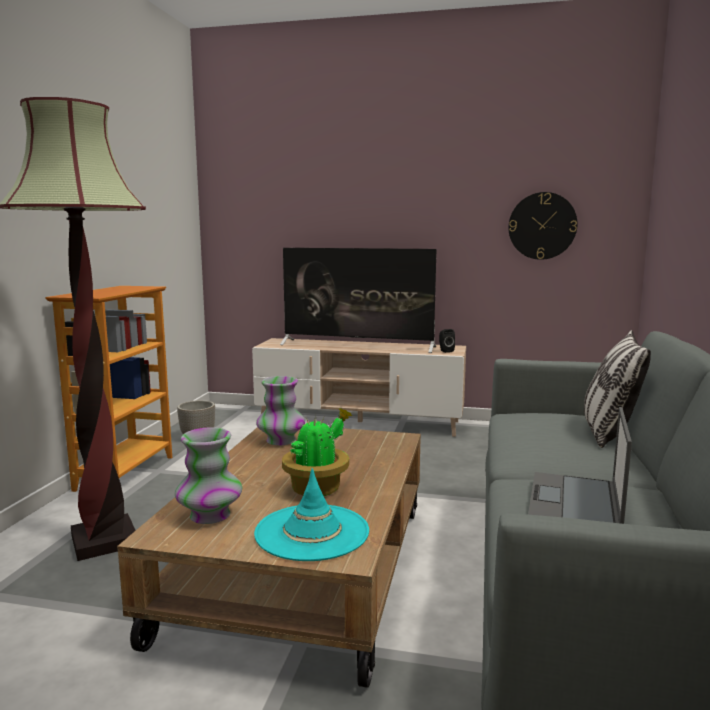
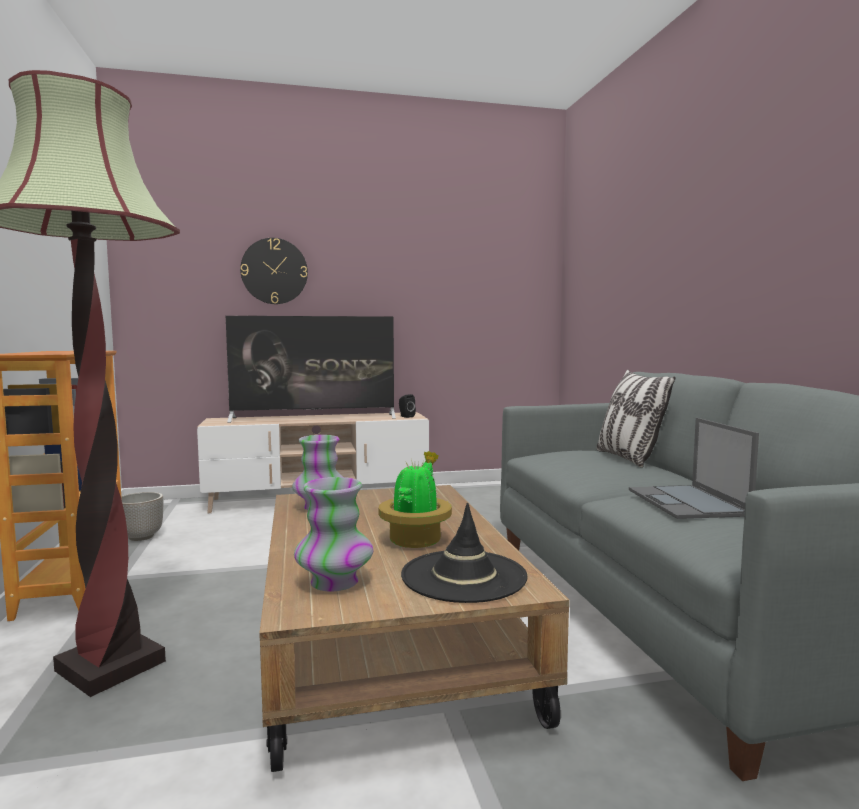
camera: 25 degrees left, 5 degrees down
(312, 532) = (463, 576): turquoise hat -> black hat
(542, 226) = (479, 298): wall clock -> wall clock (274, 271)

